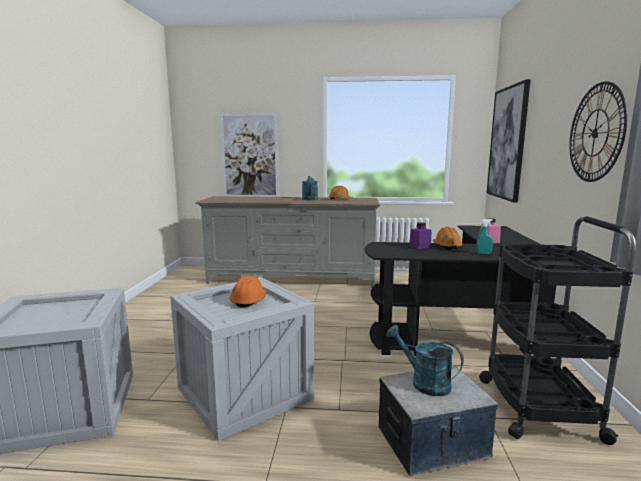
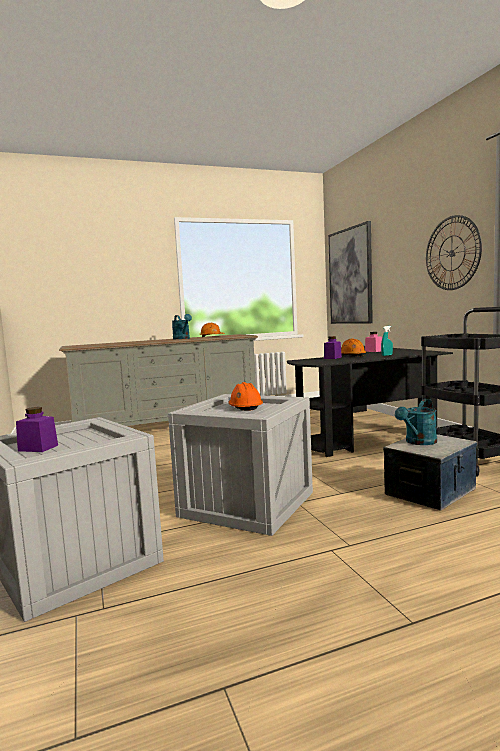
camera: 25 degrees left, 5 degrees down
(31, 315) = (38, 448): none -> purple jar
(250, 156) = (99, 299): picture -> none
(424, 382) = (418, 442): turquoise watering can -> turquoise watering can turned 60 degrees counterclockwise

